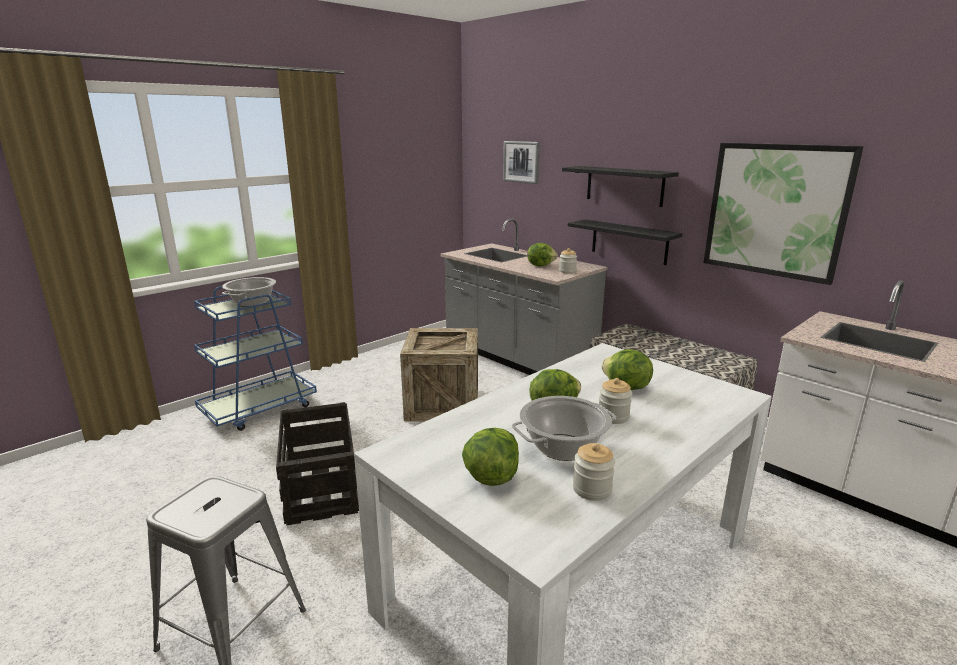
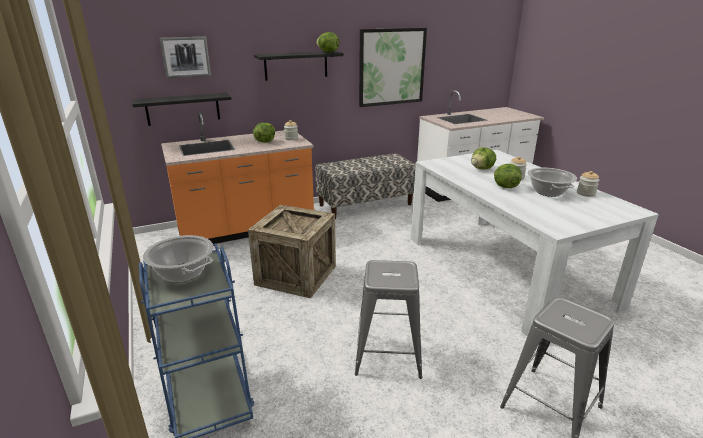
camera: 70 degrees left, 5 degrees up
(320, 484) = (388, 353): crate -> grey stool
(491, 477) = (579, 210): lettuce -> lettuce (328, 52)
(517, 358) = (246, 229): grey counter -> orange counter
(629, 242) = (306, 106): black shelf -> black shelf (183, 109)

